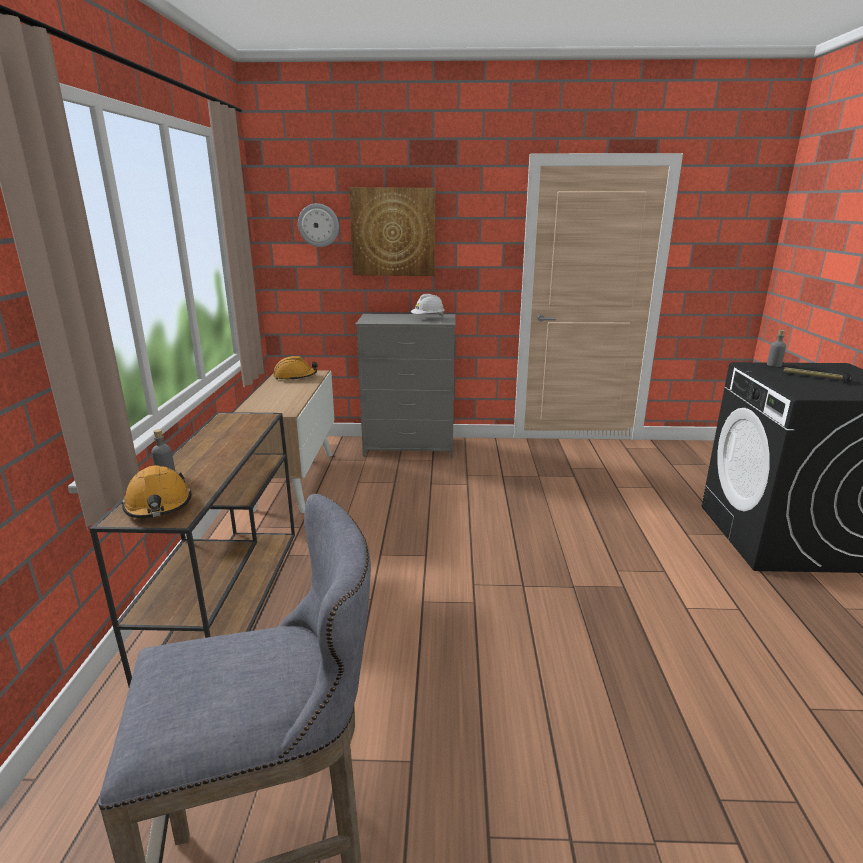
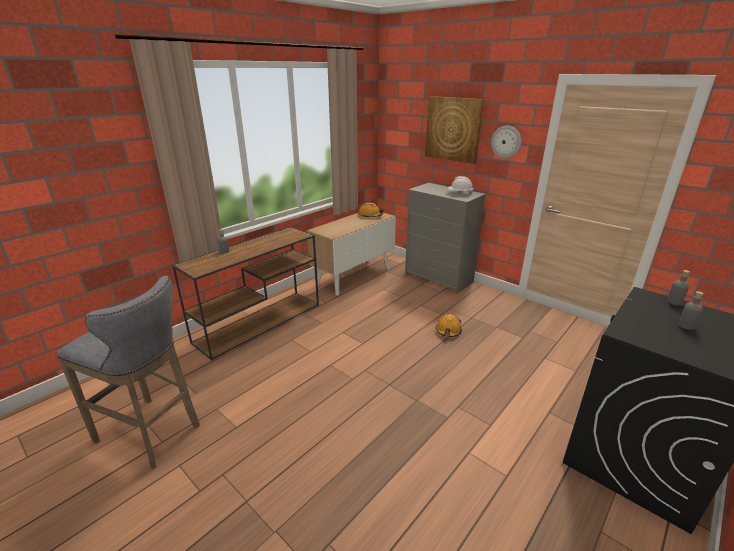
camera: 40 degrees right, 5 degrees up
(158, 505) = (202, 264): orange hard hat -> orange hard hat (448, 330)
(318, 225) = (410, 120): wall clock -> wall clock (506, 142)
(815, 377) = (686, 326): hammer -> grey bottle

